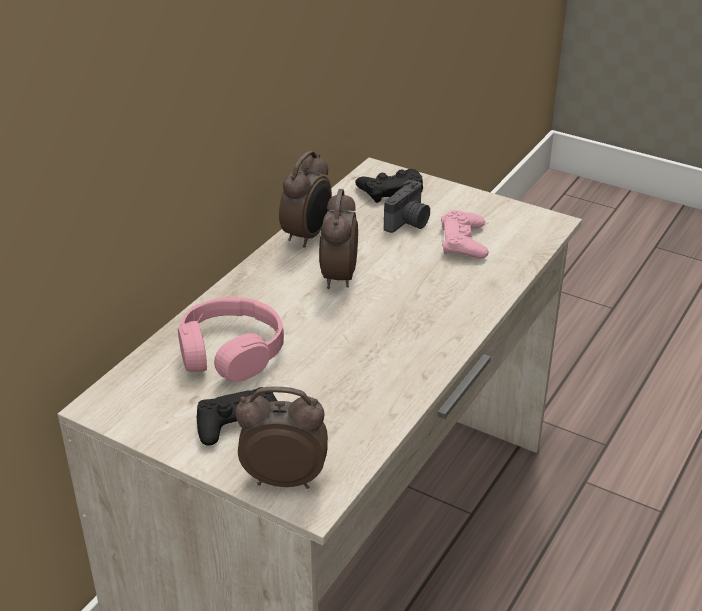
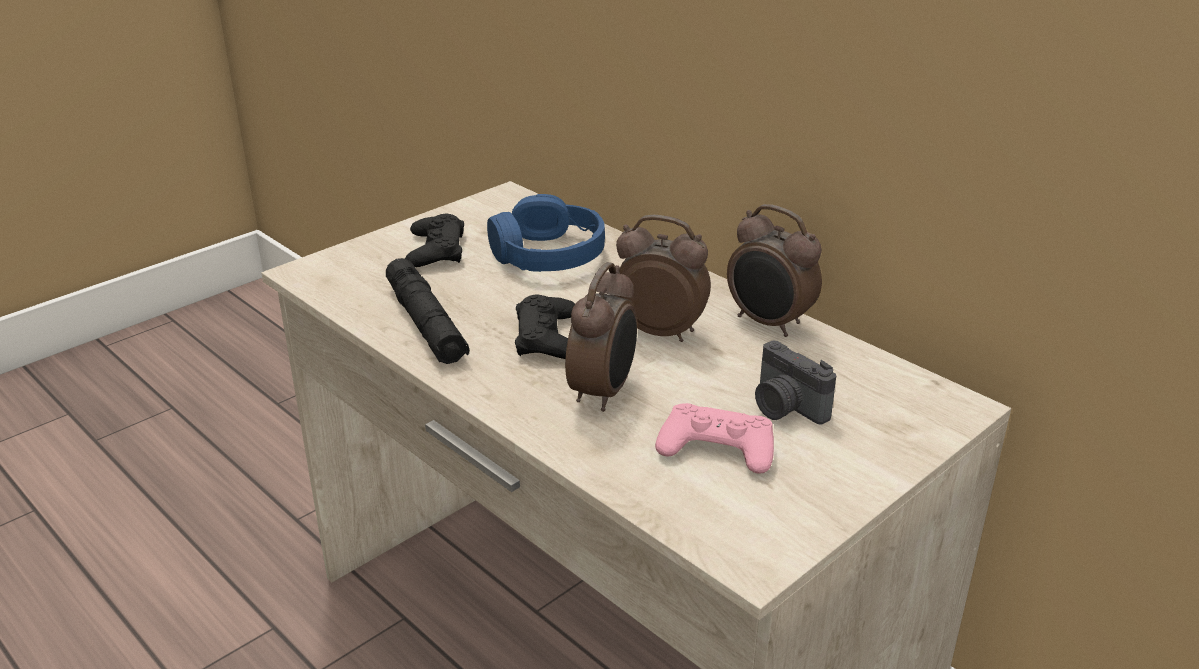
camera: 105 degrees right, 5 degrees down
(230, 352) = (547, 255): pink headphones -> blue headphones
(284, 478) = (345, 262): alarm clock -> alarm clock (604, 392)
(376, 392) = (426, 324): none -> black flashlight
(391, 190) = (890, 409): black game controller -> black game controller (547, 337)

